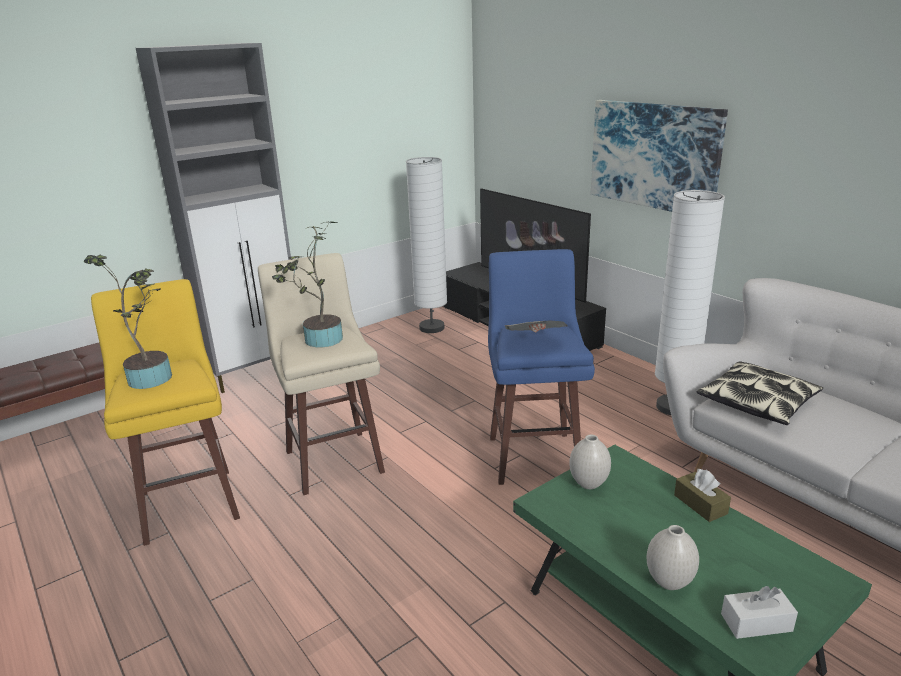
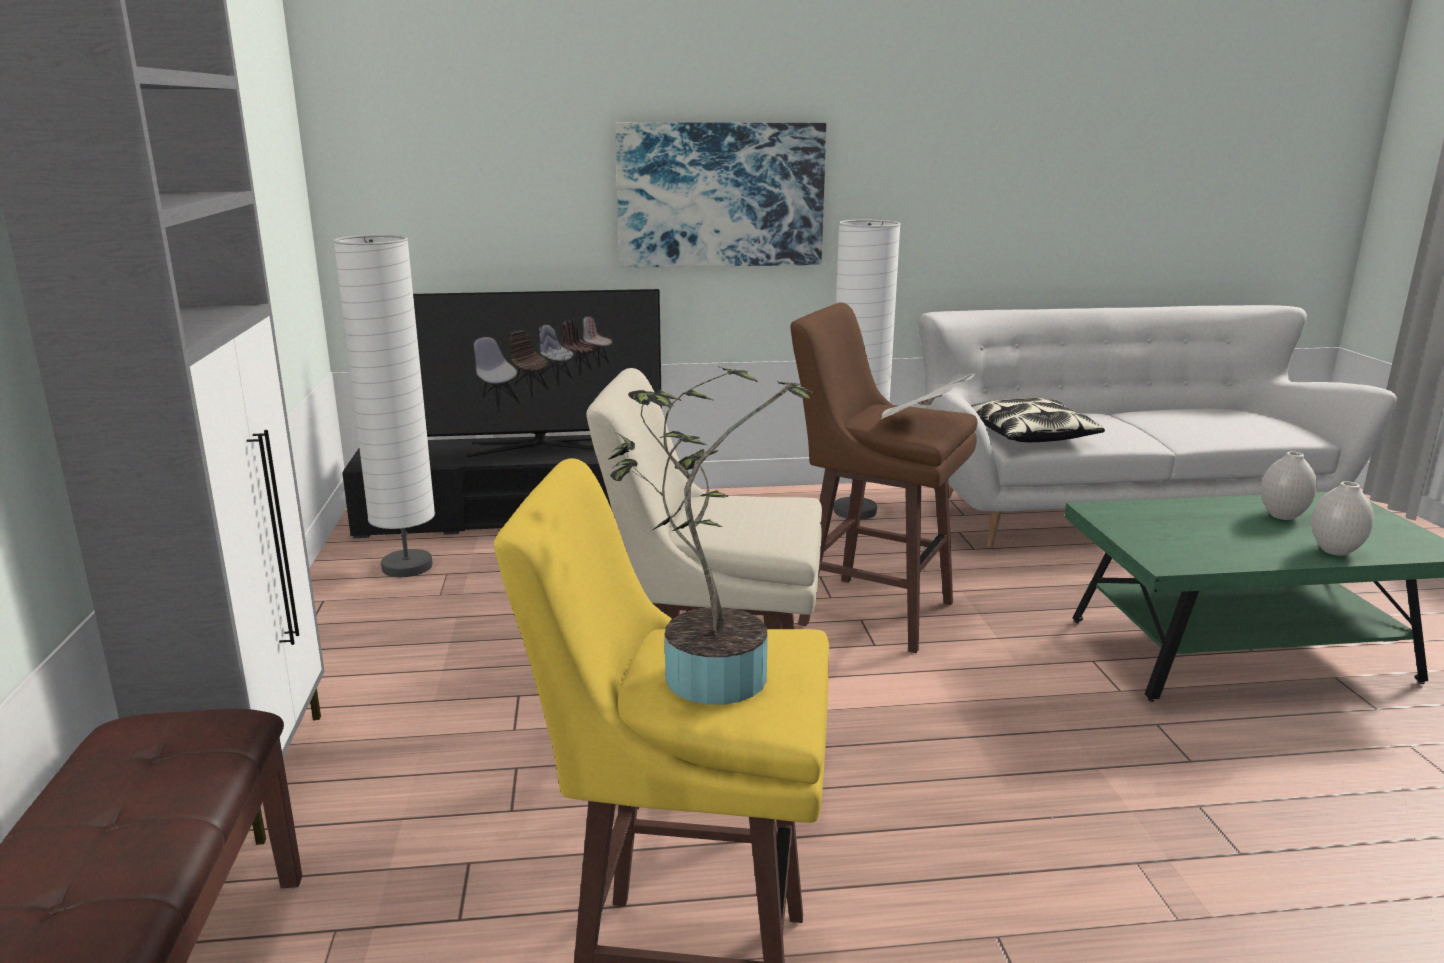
camera: 60 degrees left, 5 degrees down
(319, 340) = (741, 517): potted plant -> none
(534, 456) = (872, 612): blue stool -> brown stool
(588, 484) = (1142, 534): white vase -> white vase (1282, 516)
(700, 504) = (1207, 504): brown tissue box -> none
(756, 622) = (1399, 539): white tissue box -> none

